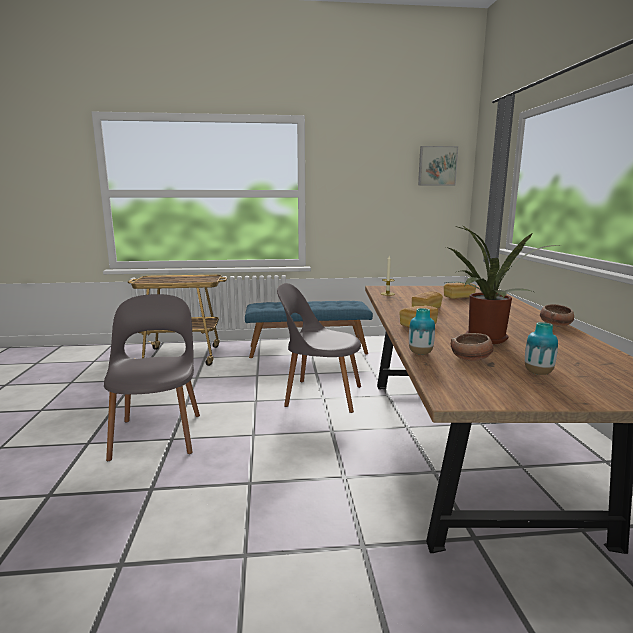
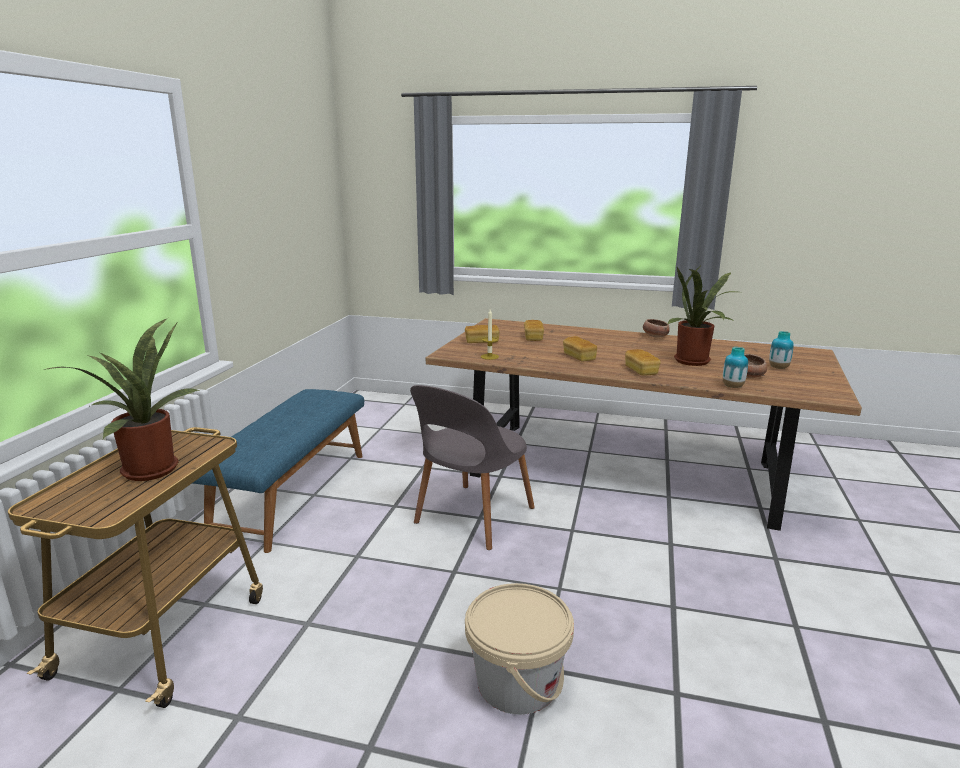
camera: 70 degrees left, 5 degrees up
(158, 433) = (517, 683): grey chair -> beige bucket
(181, 279) = (147, 469): none -> potted plant
(420, 290) = (482, 342): none -> bread
(437, 166) = (316, 170): picture -> none

